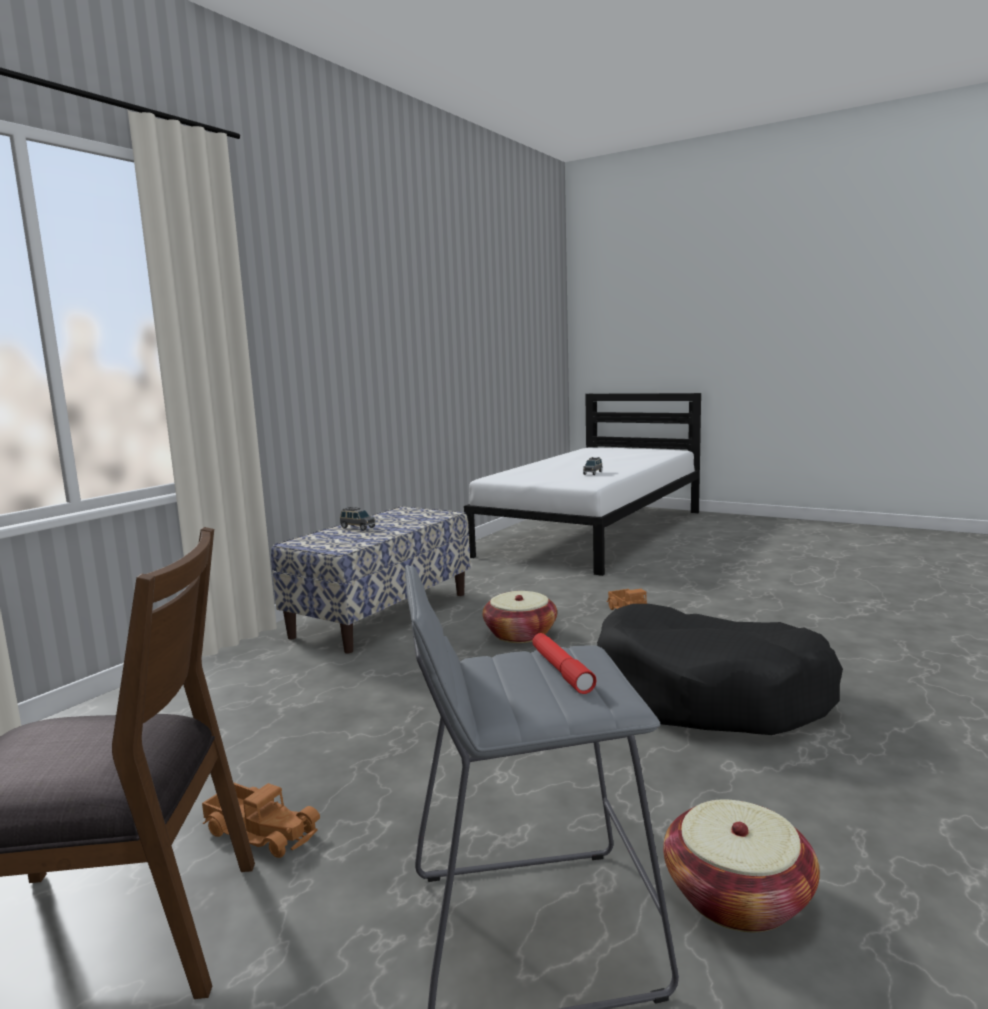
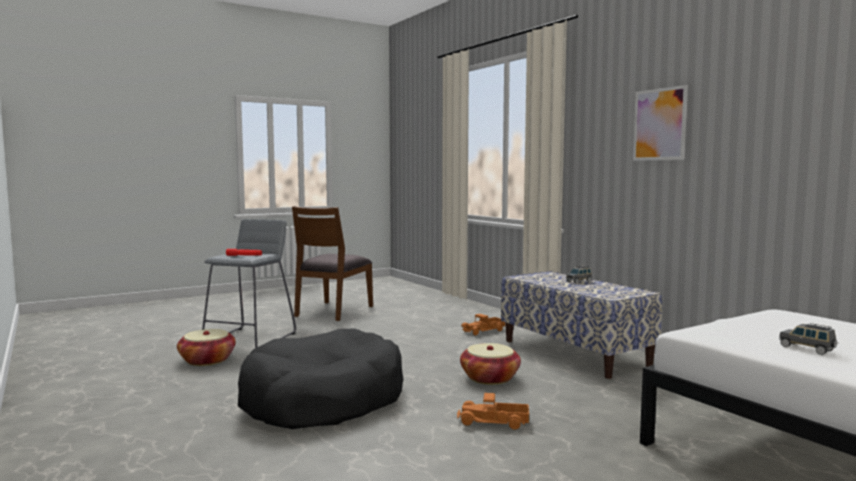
camera: 115 degrees right, 5 degrees down
(262, 830) = (355, 322): toy truck -> toy truck (484, 331)
(337, 323) = (659, 124): none -> picture

